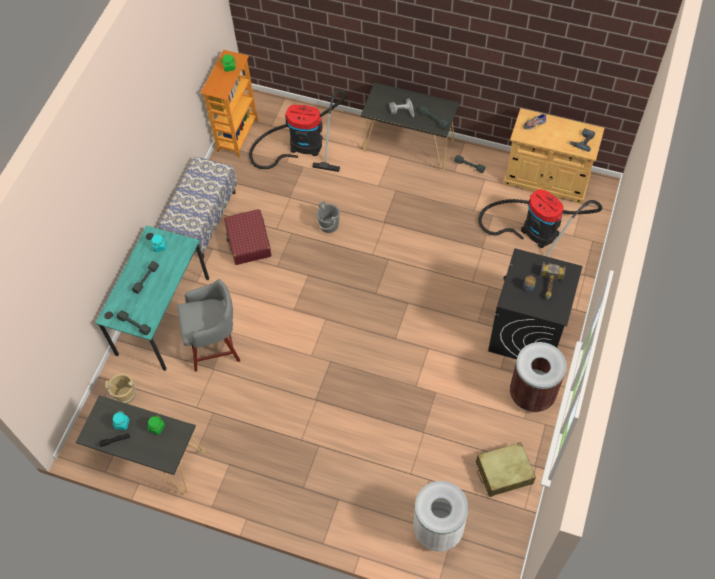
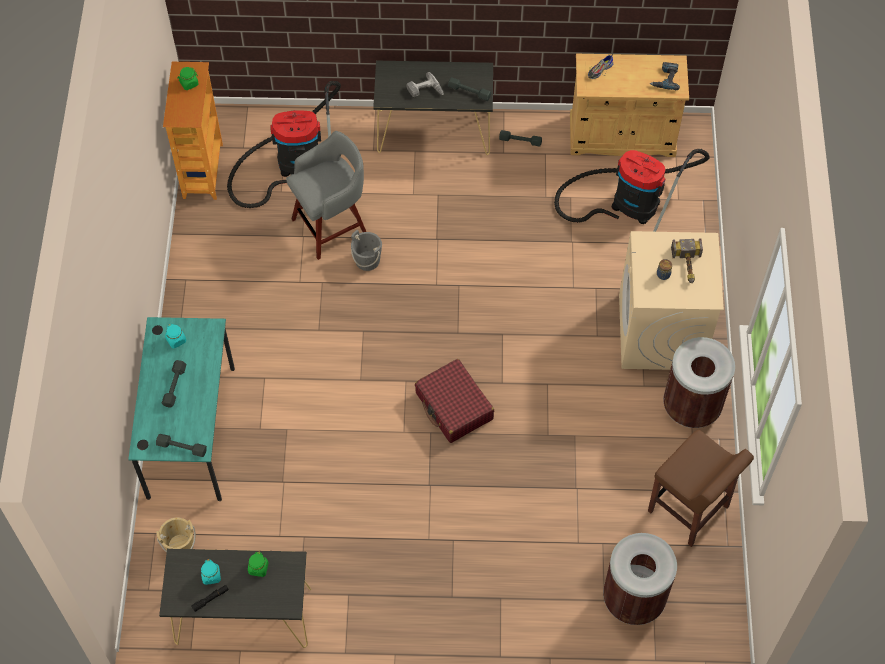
camera: 20 degrees left, 0 degrees up
(202, 220) = (197, 294): bench -> none
(216, 346) = (276, 452): grey stool -> grey stool (332, 226)
(248, 242) = (269, 307): red suitcase -> red suitcase (454, 406)
(438, 529) = (633, 599): white trash can -> brown trash can
(504, 472) = (689, 510): beige suitcase -> brown stool
(527, 332) = (661, 333): black washing machine -> beige washing machine

